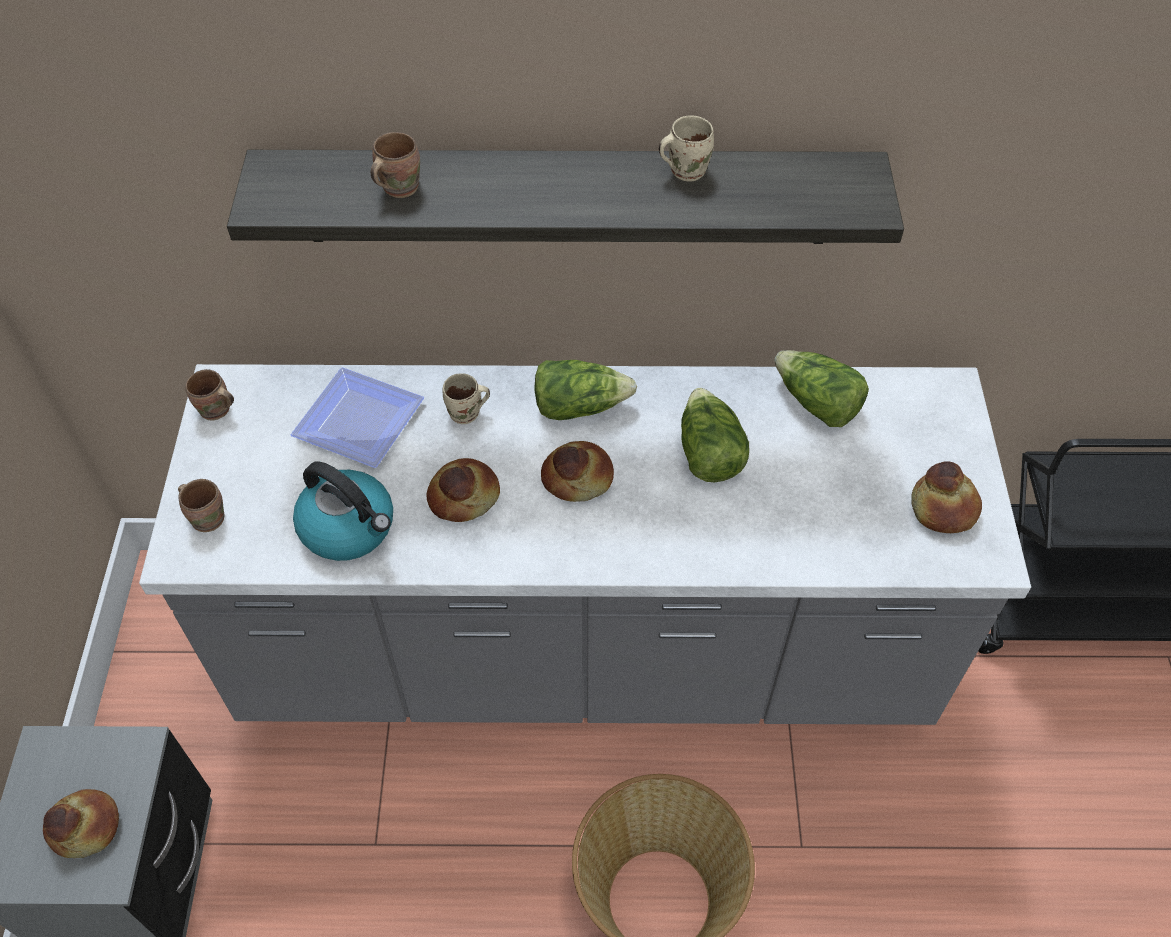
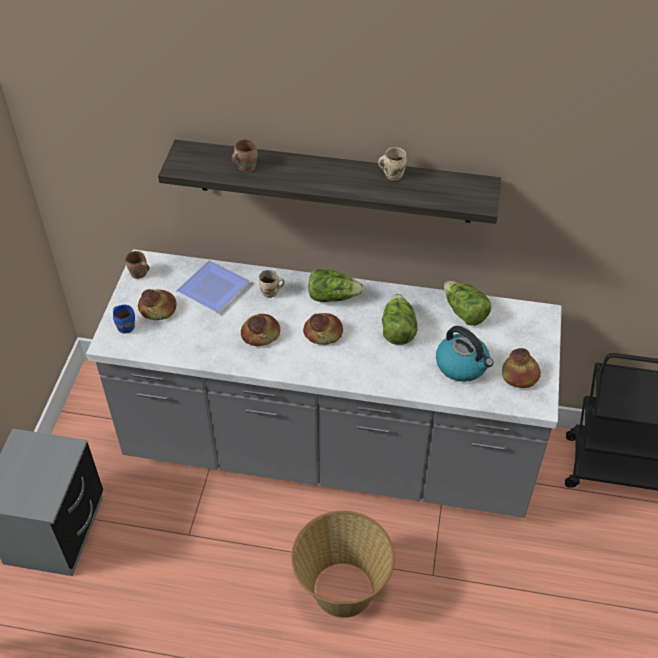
camera: 10 degrees right, 5 degrees down
(85, 828) = (37, 482): bread -> bread (158, 309)
(208, 517) = (126, 326): brown mug -> blue mug
(349, 527) = (197, 341): kettle -> kettle (462, 365)

